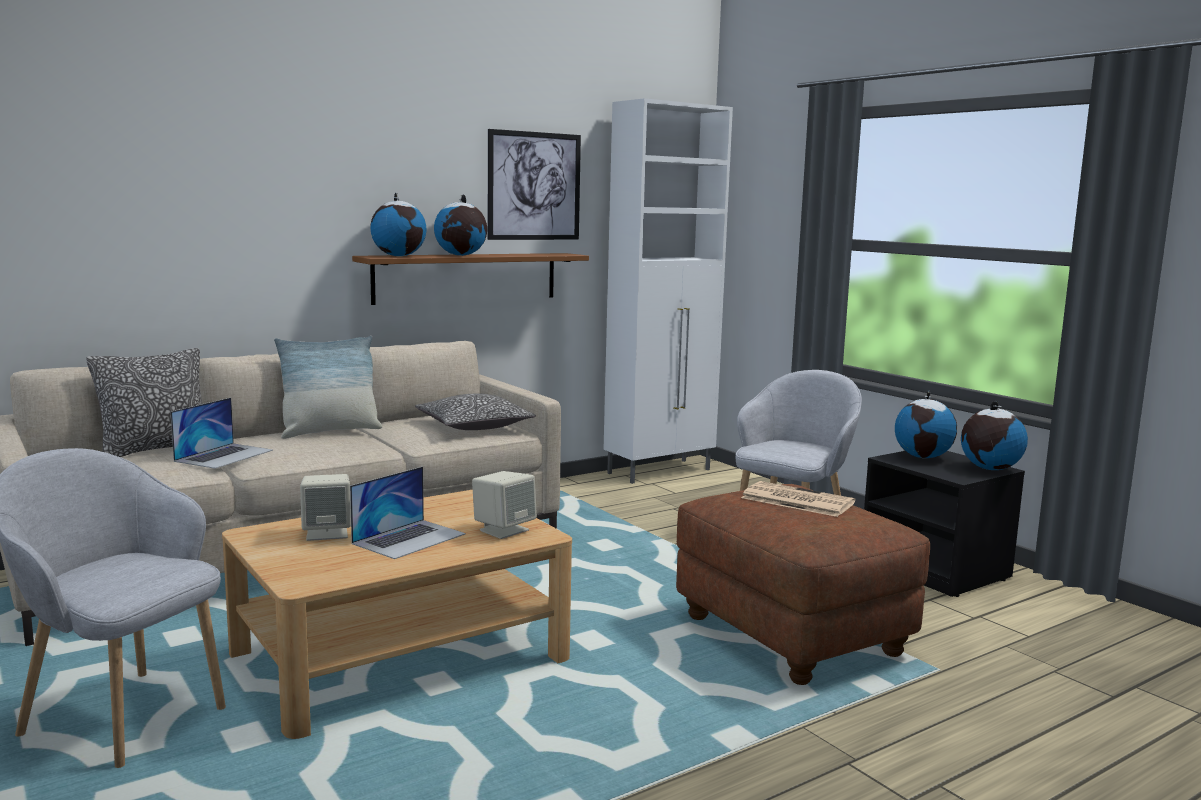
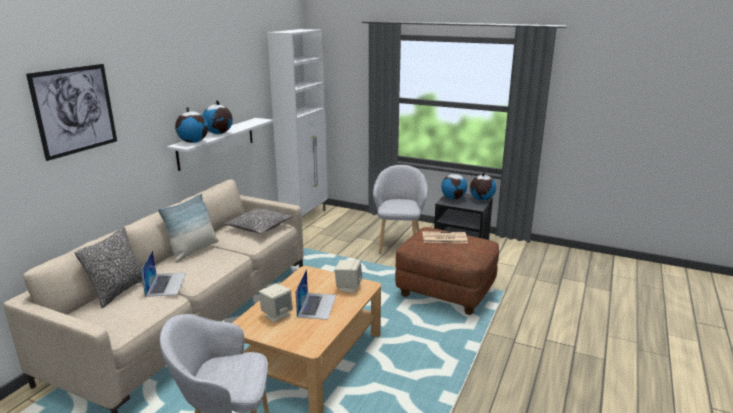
camera: 30 degrees left, 10 degrees up
(466, 277) = (216, 143): brown shelf -> white shelf
(534, 186) = (239, 85): picture -> picture (75, 110)

